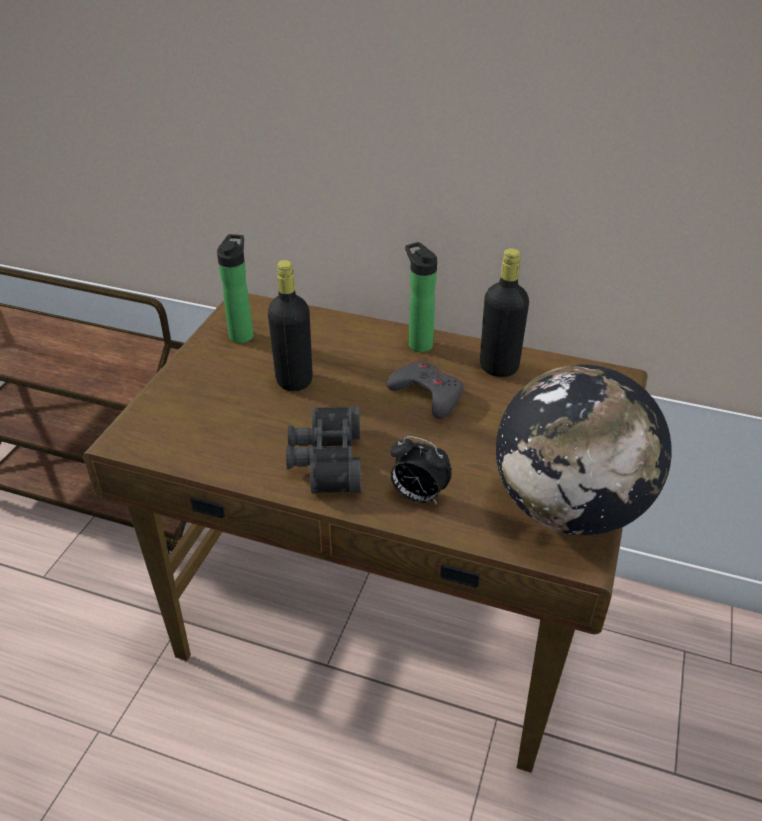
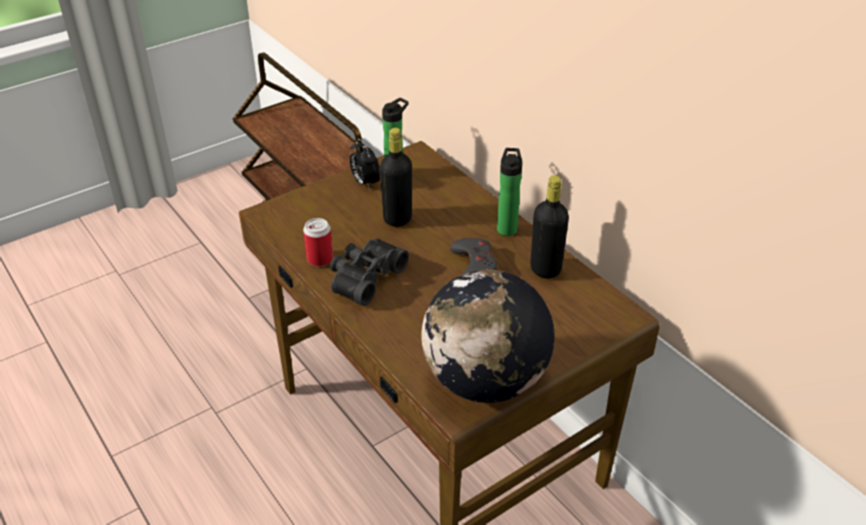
camera: 35 degrees right, 0 degrees up
(250, 464) = (320, 259): none -> can
(418, 496) = (397, 325): alarm clock -> alarm clock (365, 183)

